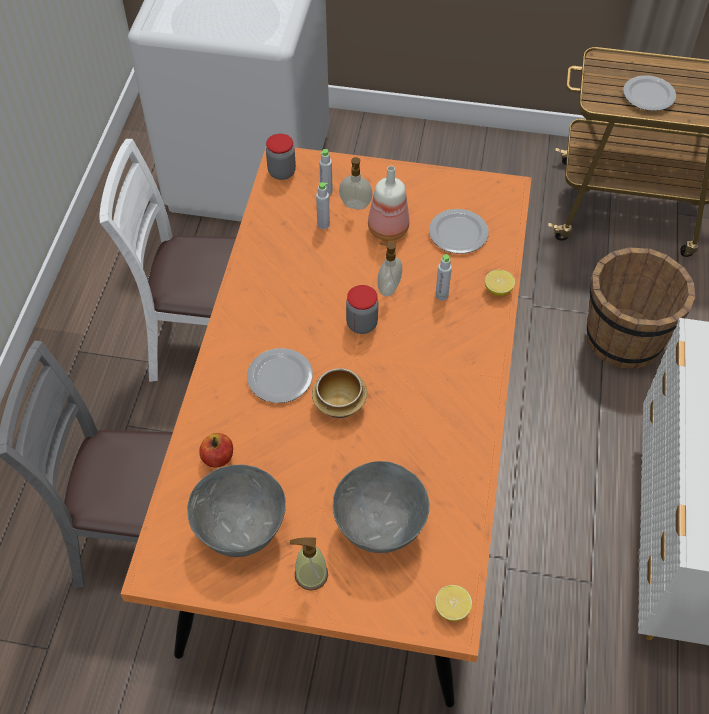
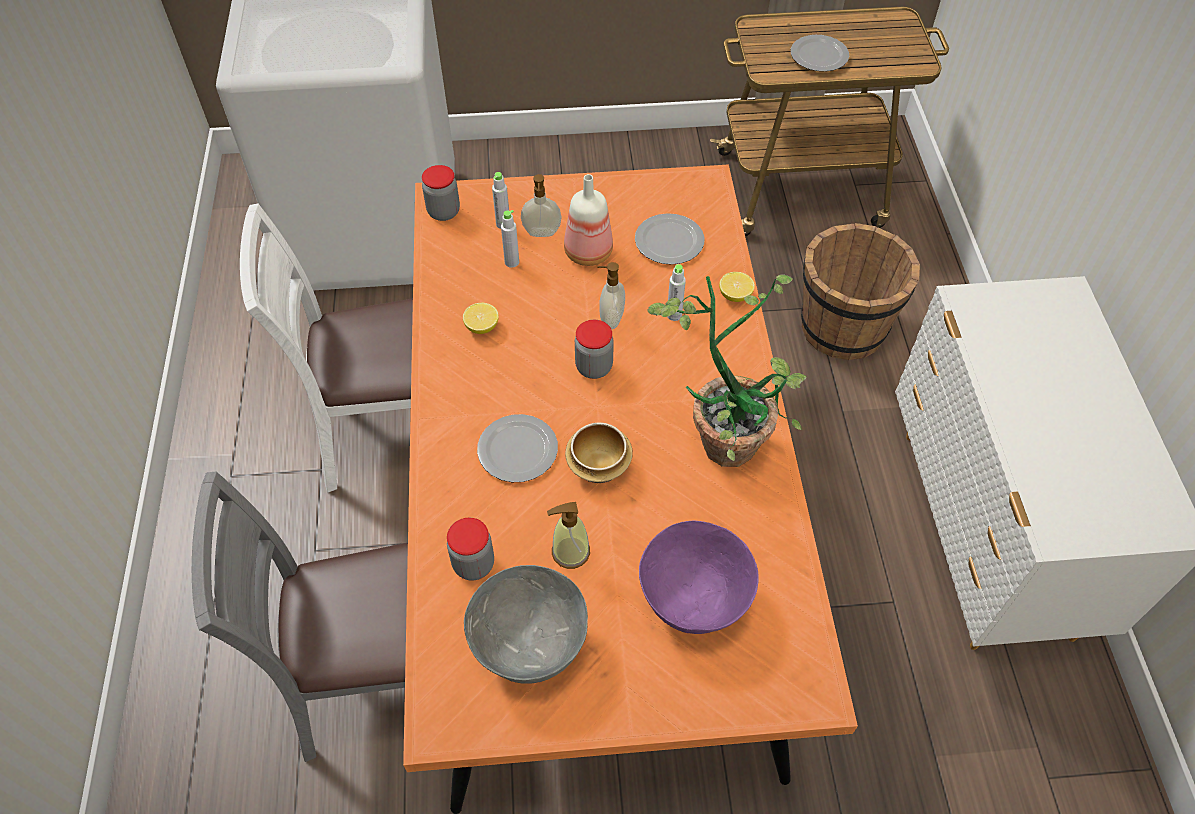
camera: 15 degrees left, 0 degrees up
(218, 458) = (473, 564): apple -> jar
(311, 575) = (631, 680): soap dispenser -> soap dispenser (570, 552)
(380, 528) = (695, 602): grey bowl -> purple bowl
(452, 609) = (809, 677): lemon -> lemon (482, 327)
(454, 401) = (729, 432): none -> potted plant

